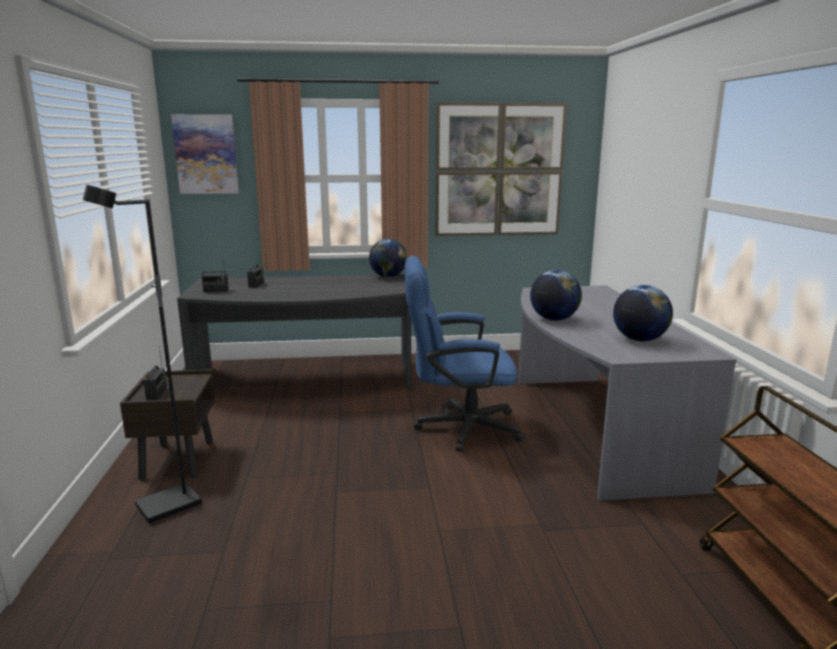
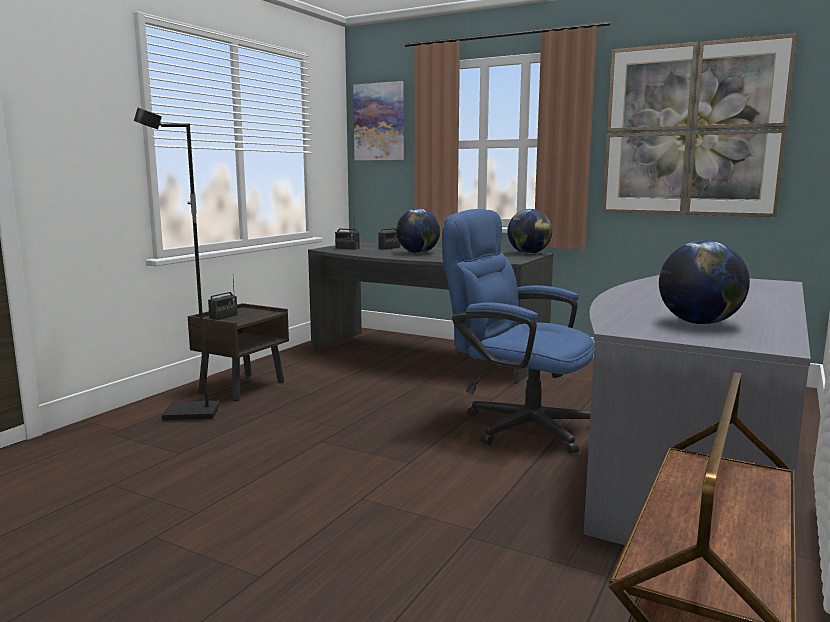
camera: 35 degrees right, 5 degrees down
(554, 319) = (629, 296): globe -> globe (418, 253)

